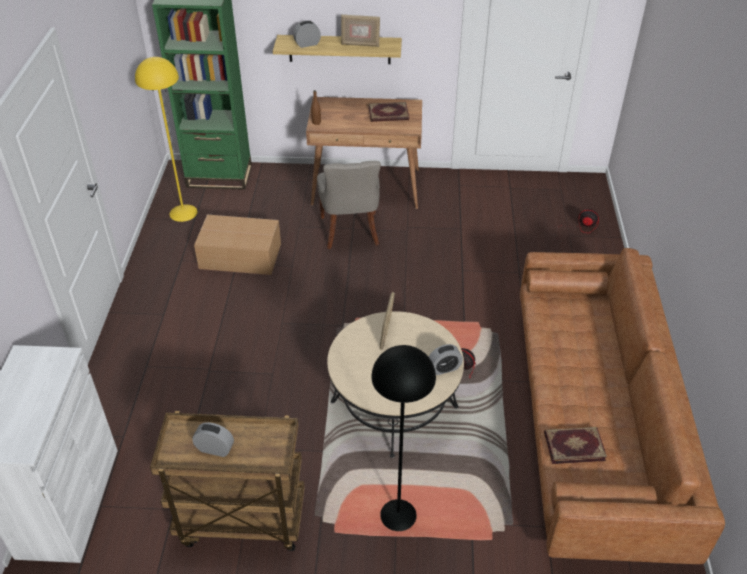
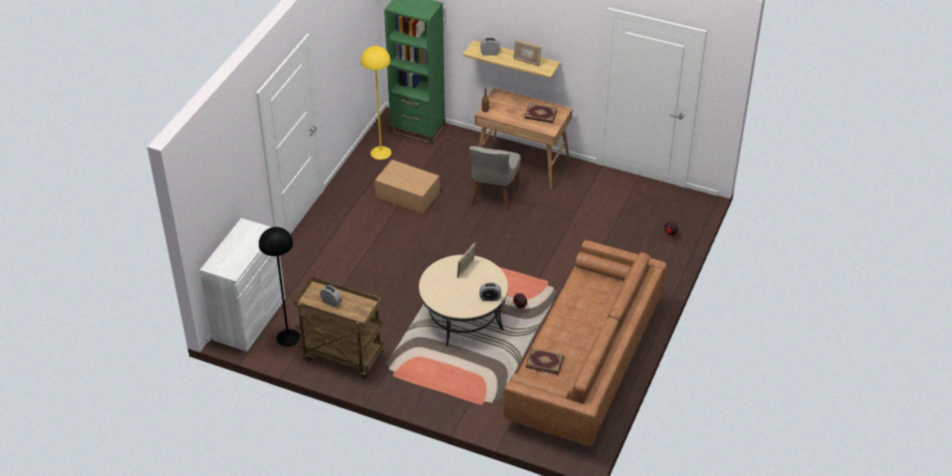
camera: 20 degrees right, 0 degrees up
(398, 515) = (434, 378): black floor lamp -> black floor lamp (288, 337)

